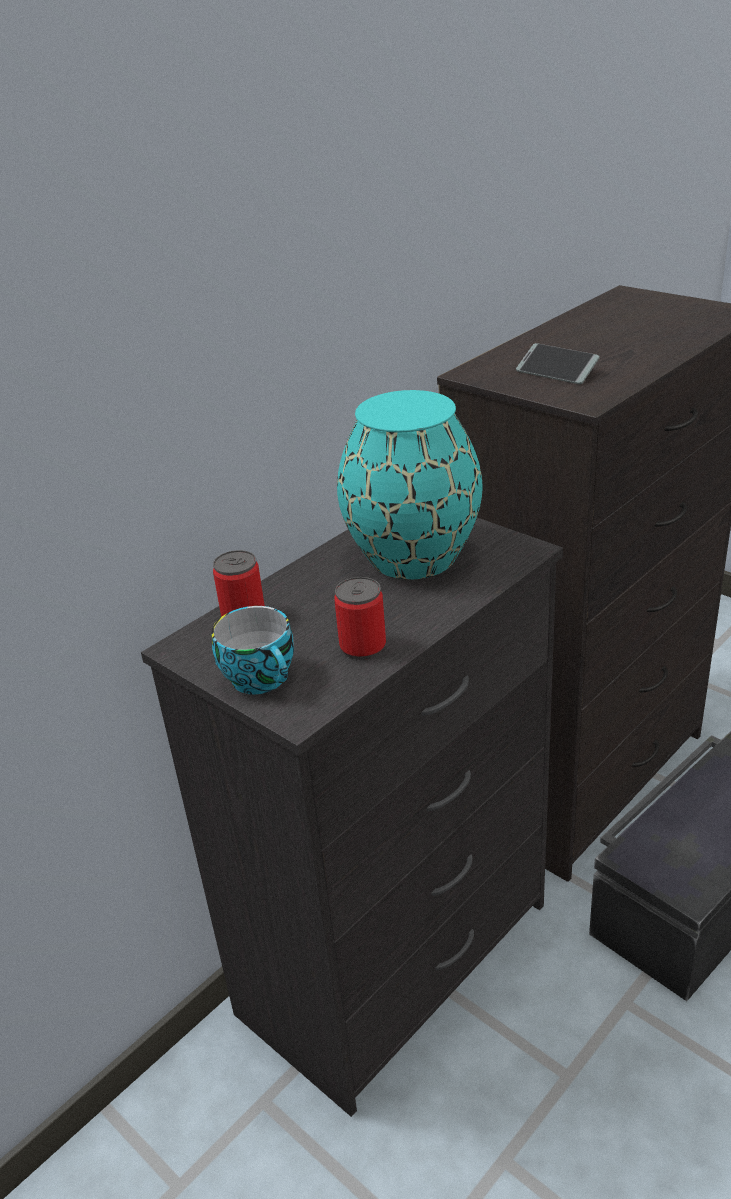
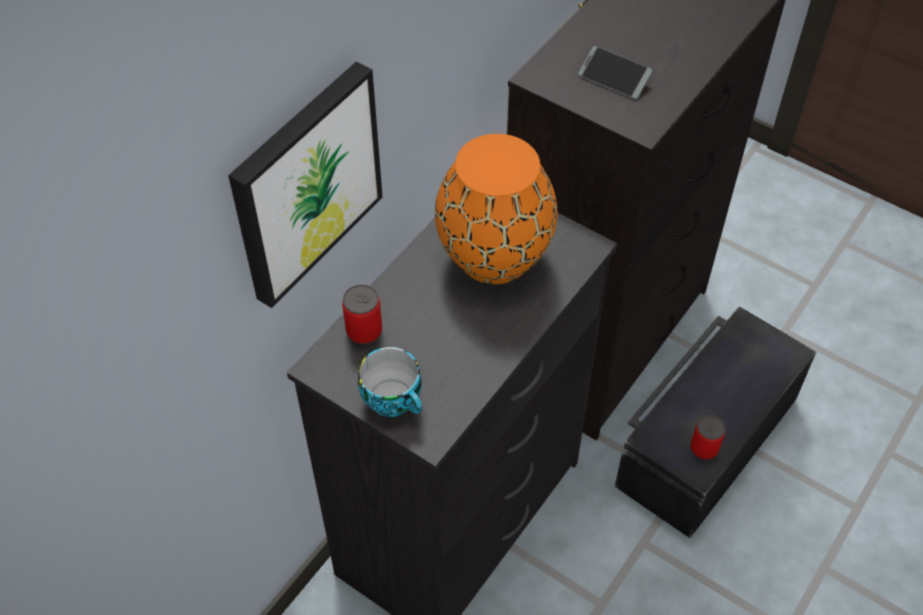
camera: 10 degrees left, 20 degrees up
(162, 386) = (305, 183): none -> picture
(363, 647) = (468, 363): can -> can (704, 448)
(414, 557) = (495, 257): turquoise vase -> orange vase

